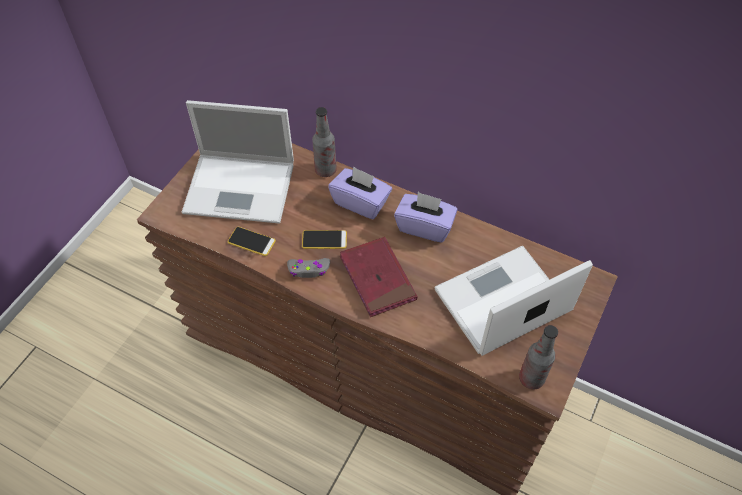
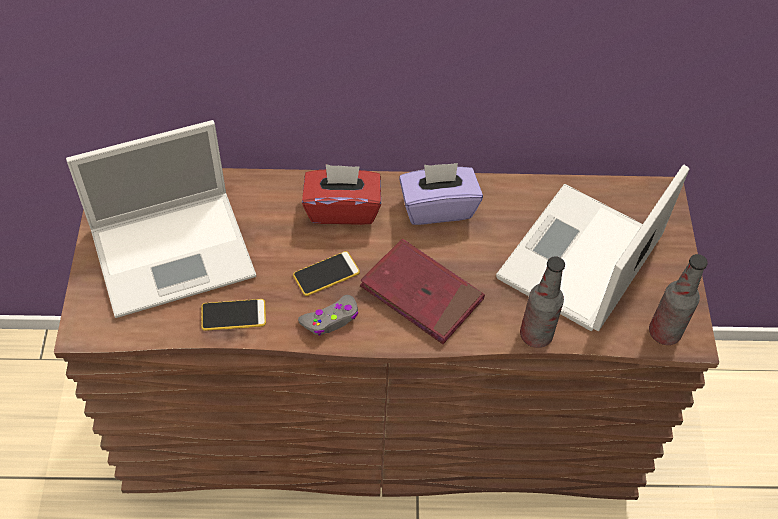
camera: 30 degrees left, 0 degrees up
(325, 170) = (272, 186): bottle -> bottle (536, 335)
(361, 202) = (342, 209): purple tissue box -> red tissue box

